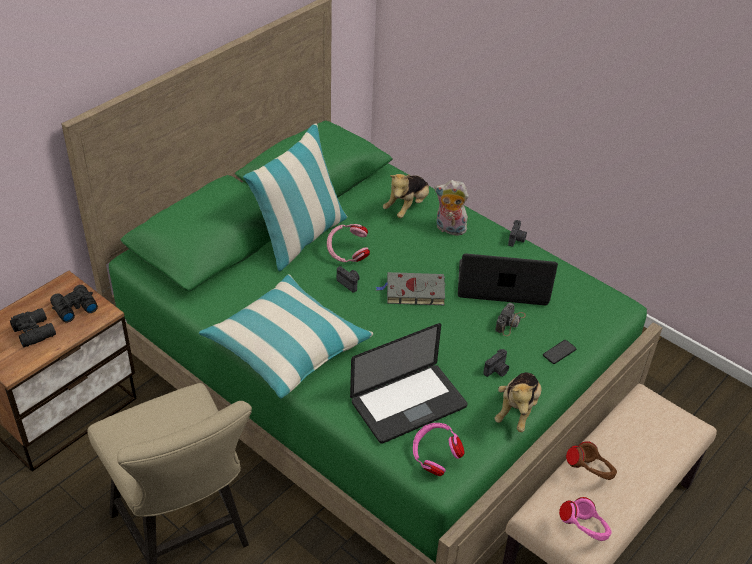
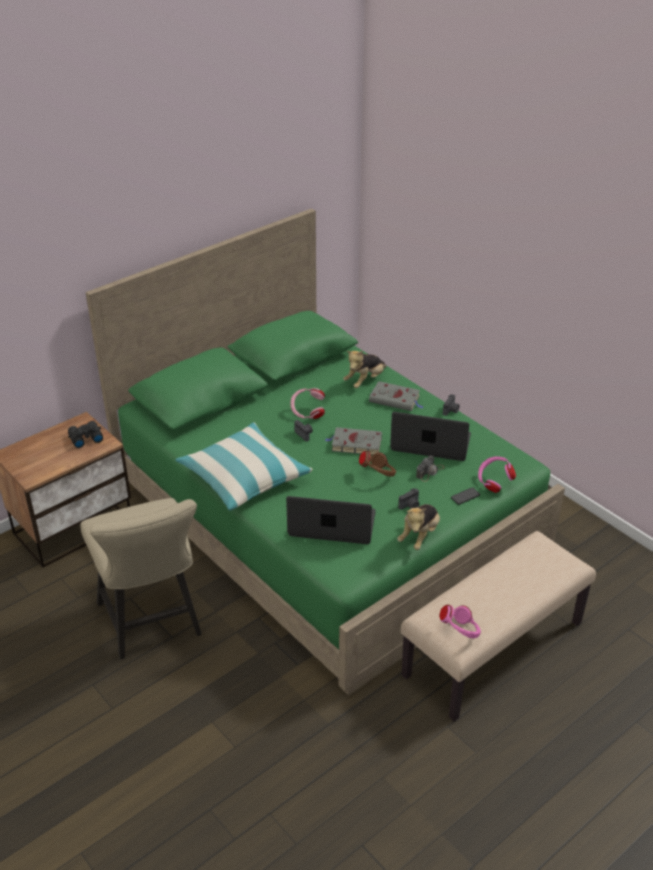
camera: 10 degrees right, 5 degrees down
(35, 331) = (53, 452): black binoculars -> none
(300, 238) = (272, 399): pillow -> none
(408, 404) = (332, 525): laptop -> laptop turned 150 degrees counterclockwise
(434, 458) = (344, 564): pink headphones -> pink headphones (494, 483)
(449, 229) = (396, 399): plush toy -> grey book
(590, 473) = (476, 591): brown headphones -> brown headphones (378, 475)

